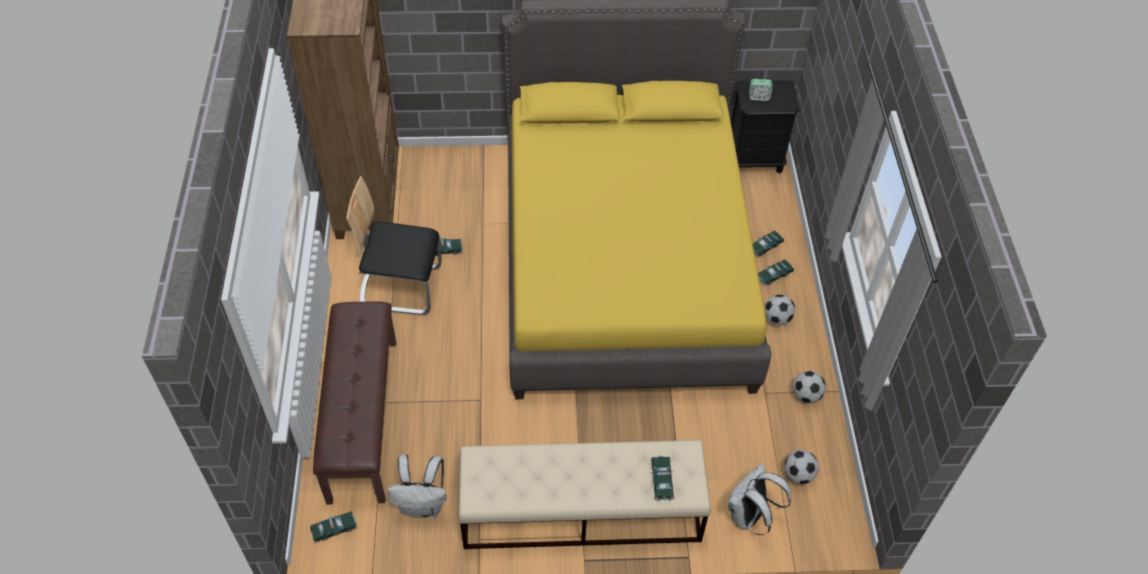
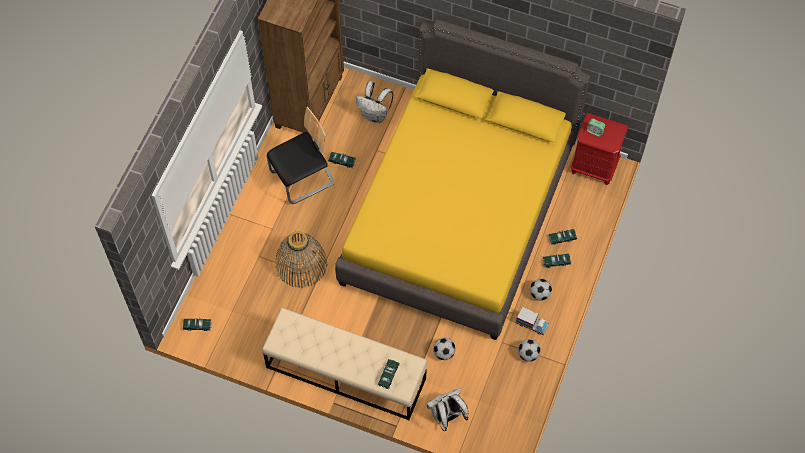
camera: 25 degrees right, 10 degrees up
(362, 418) = (241, 262): brown bench -> none
(401, 286) = (302, 178): chair -> chair turned 120 degrees clockwise
(423, 505) = (254, 331): white backpack -> white backpack (375, 115)
(449, 392) = (301, 264): none -> basket
(754, 159) = (594, 167): black nightstand -> red nightstand
(788, 357) = (531, 324): none -> toy truck
(798, 475) = (492, 403): football -> football (443, 353)

